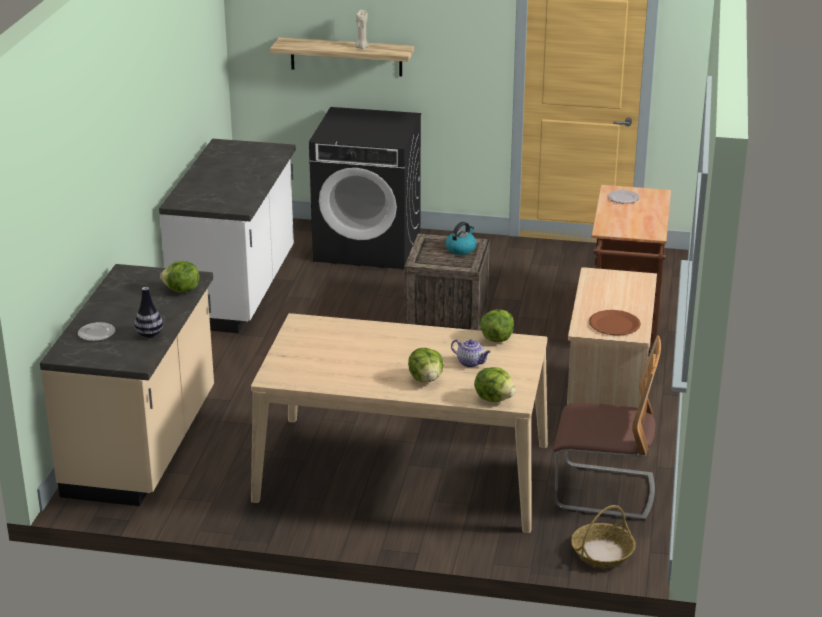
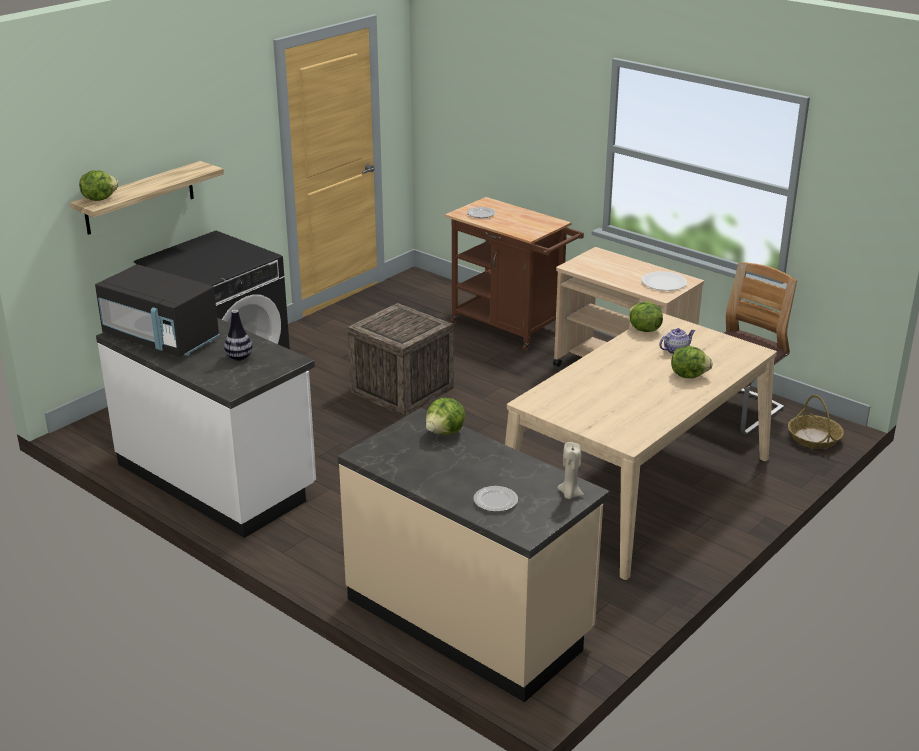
camera: 60 degrees left, 0 degrees up
(149, 334) = (526, 471): vase -> vase (239, 357)
(227, 158) = (161, 339): none -> black microwave
(361, 47) = (167, 178): beige candle -> beige candle (570, 494)
(461, 249) = (401, 317): kettle -> none
(494, 398) = (743, 357): lettuce -> lettuce (99, 198)
(614, 324) = (664, 283): brown plate -> white plate

